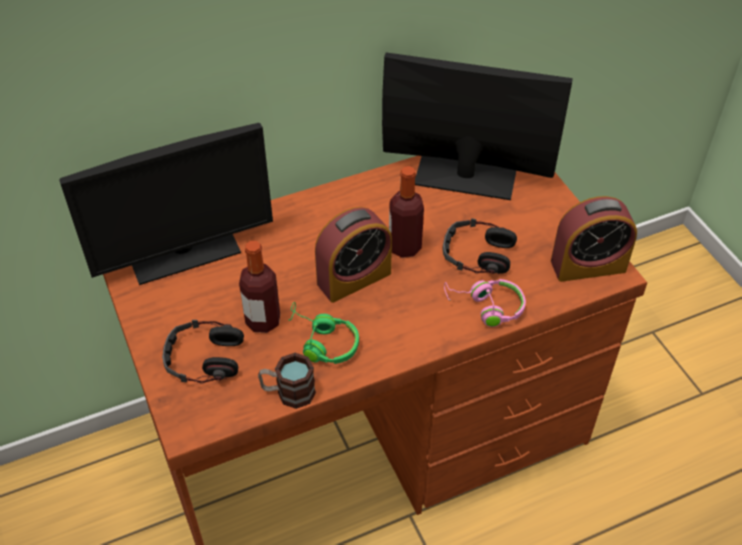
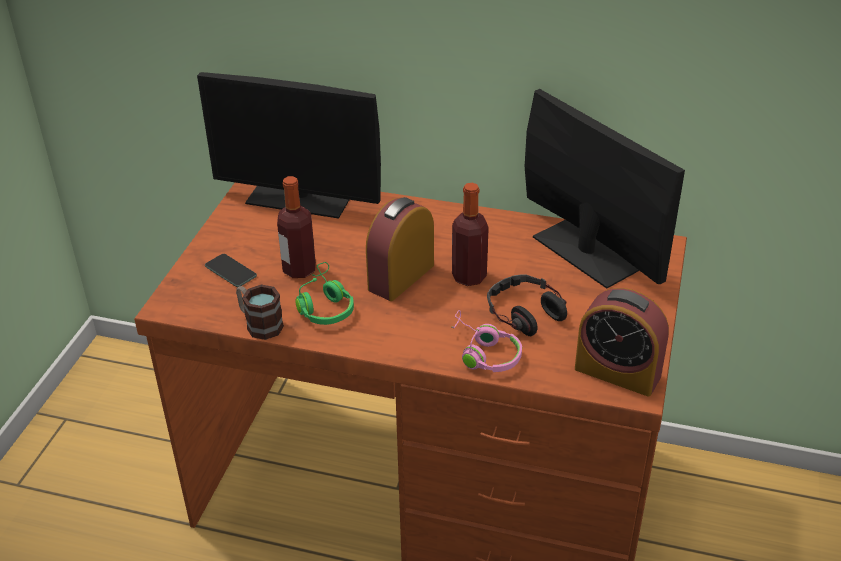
camera: 40 degrees right, 10 degrees down
(204, 359) = (230, 271): headphones -> phone
(354, 278) = (401, 277): alarm clock -> alarm clock turned 120 degrees clockwise

